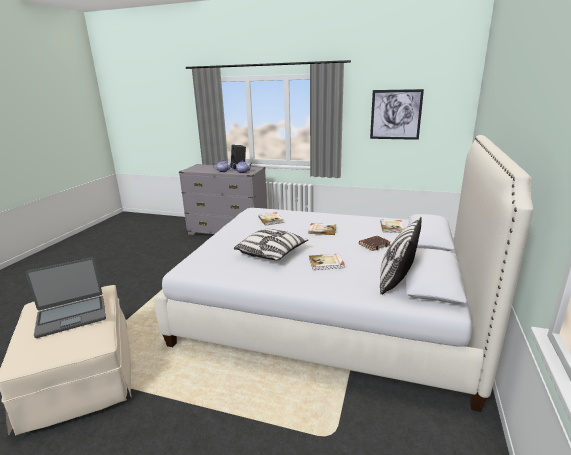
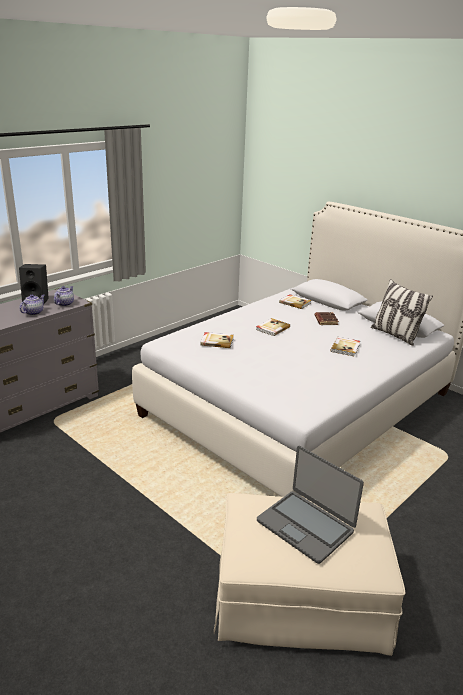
camera: 65 degrees left, 5 degrees up
(72, 316) = (306, 526): laptop -> laptop turned 135 degrees clockwise
(272, 253) = (304, 363): pillow -> none
(395, 114) = (186, 185): picture -> none

